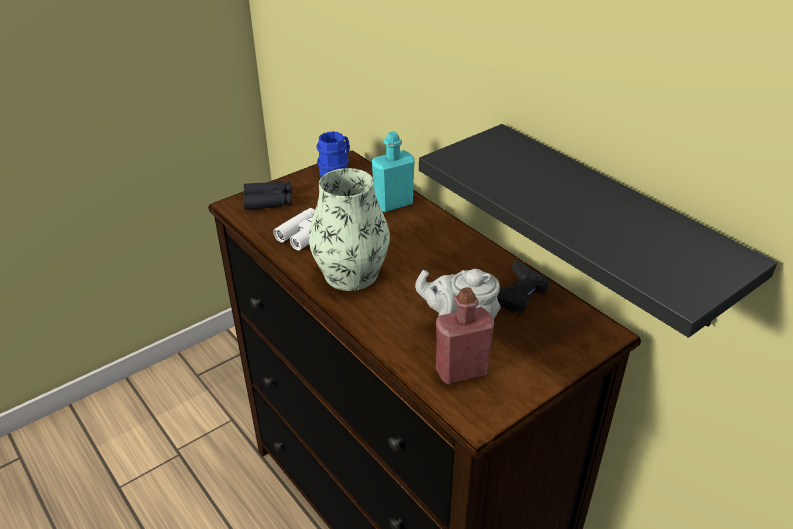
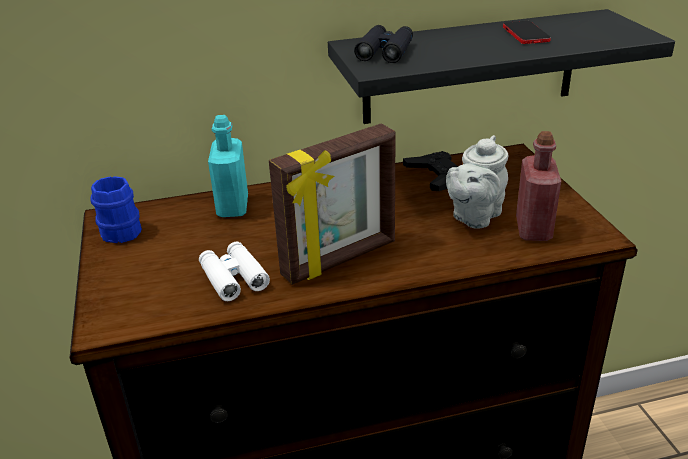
camera: 65 degrees left, 5 degrees down
(268, 201) = (127, 294): black binoculars -> black binoculars (385, 52)
(351, 273) = (340, 260): vase -> picture frame
(615, 217) = (525, 34): none -> phone

